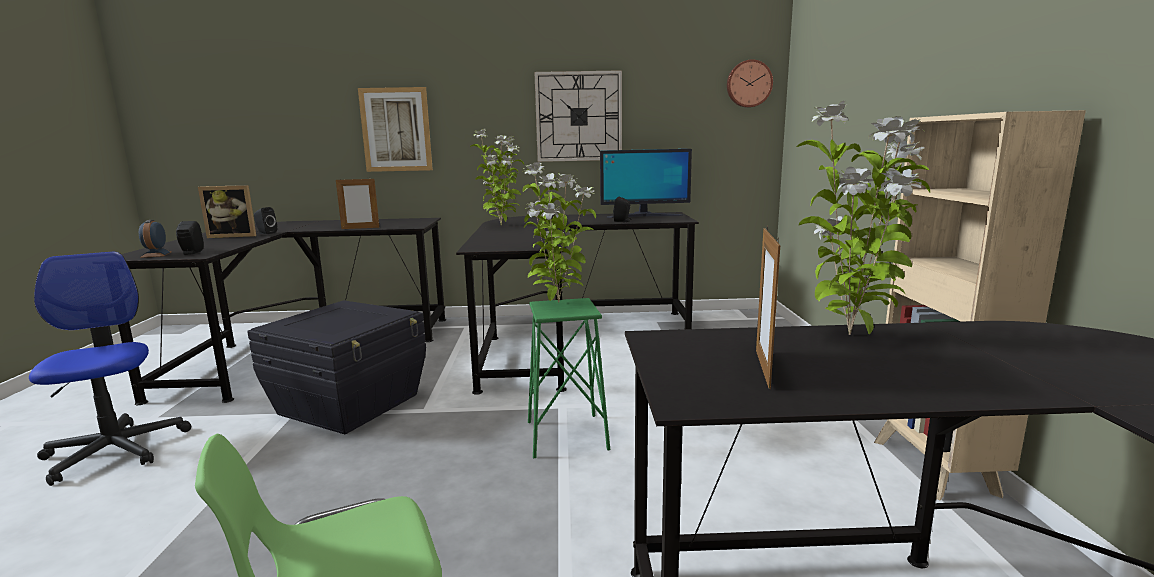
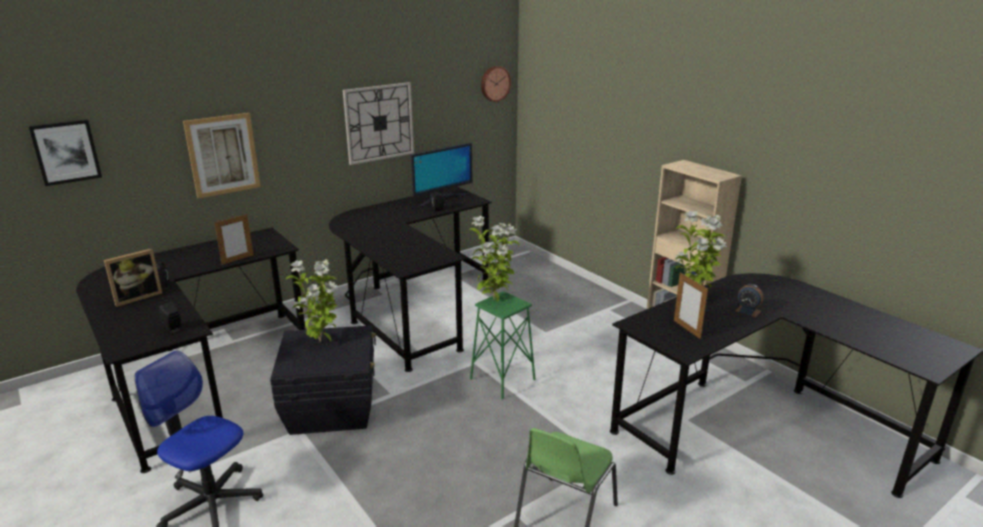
camera: 35 degrees left, 10 degrees up
(156, 254) = (145, 340): alarm clock -> alarm clock (748, 311)
(252, 106) = (66, 152): none -> picture
(501, 225) = (357, 232): potted plant -> potted plant (321, 342)

